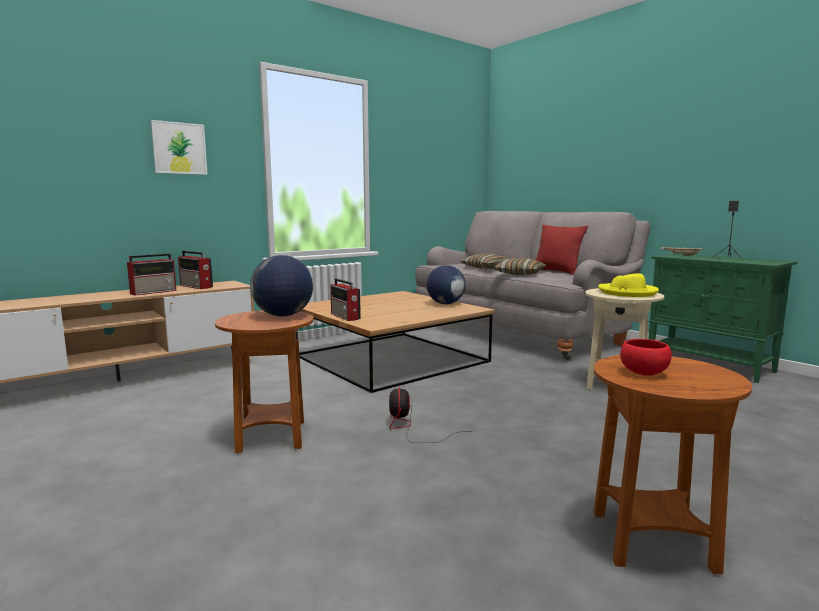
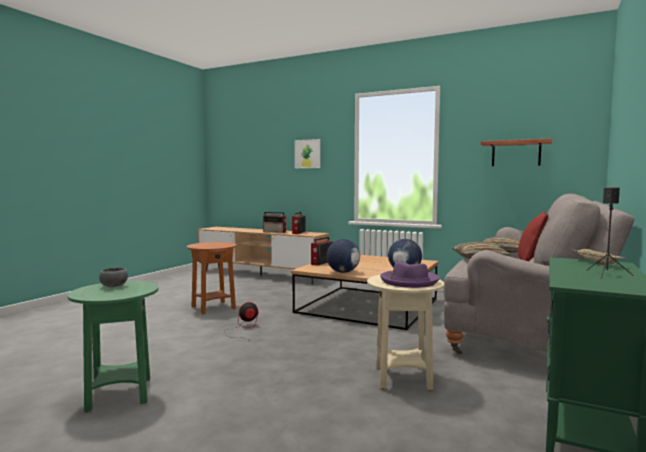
camera: 65 degrees right, 5 degrees down
(283, 316) = (220, 245): globe -> globe (342, 272)
(433, 171) = (516, 153): none -> shelf
(627, 292) = (409, 281): yellow hat -> purple hat
(643, 372) = (114, 286): red bowl -> grey bowl
(651, 542) = (119, 395): brown side table -> green side table

